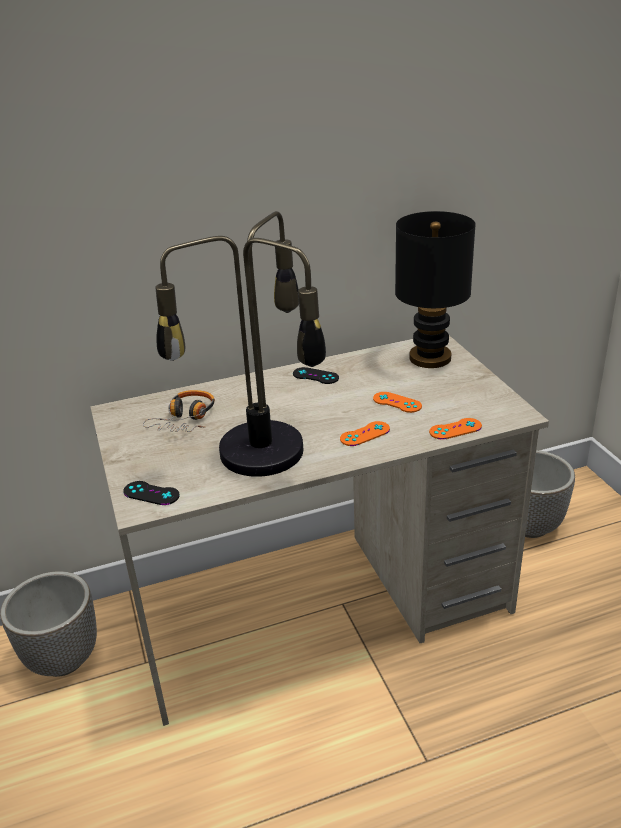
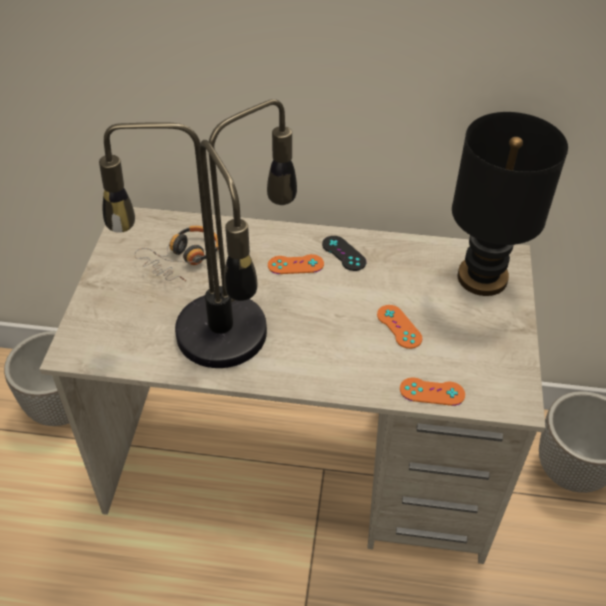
camera: 25 degrees right, 15 degrees up
(151, 493) = (92, 339): black game controller -> none
(365, 434) = (334, 355): orange game controller -> orange game controller (295, 264)

